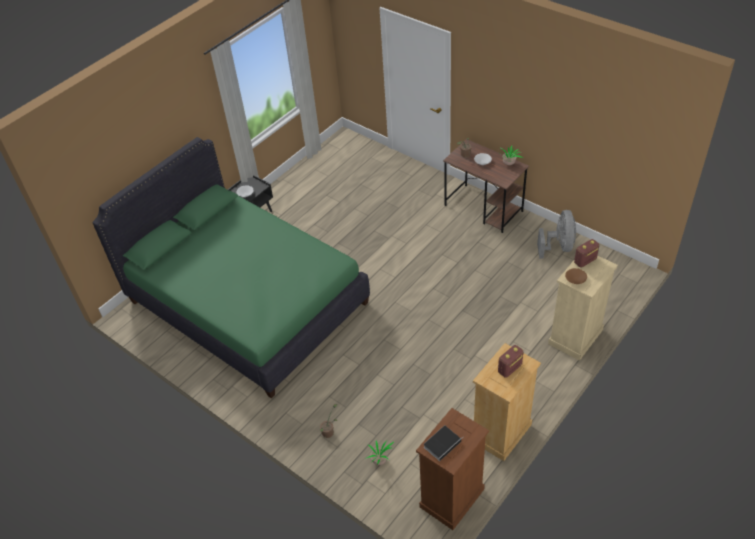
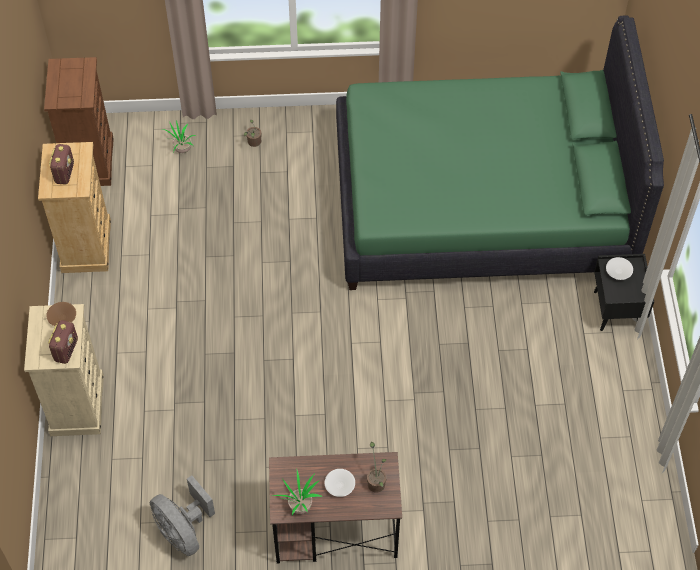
camera: 135 degrees right, 10 degrees up
(442, 443) = (77, 75): book -> none

